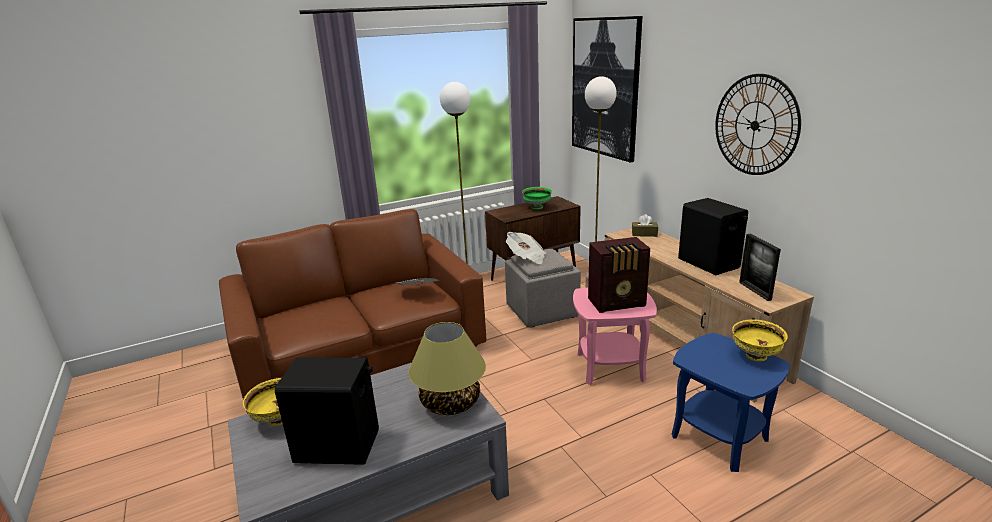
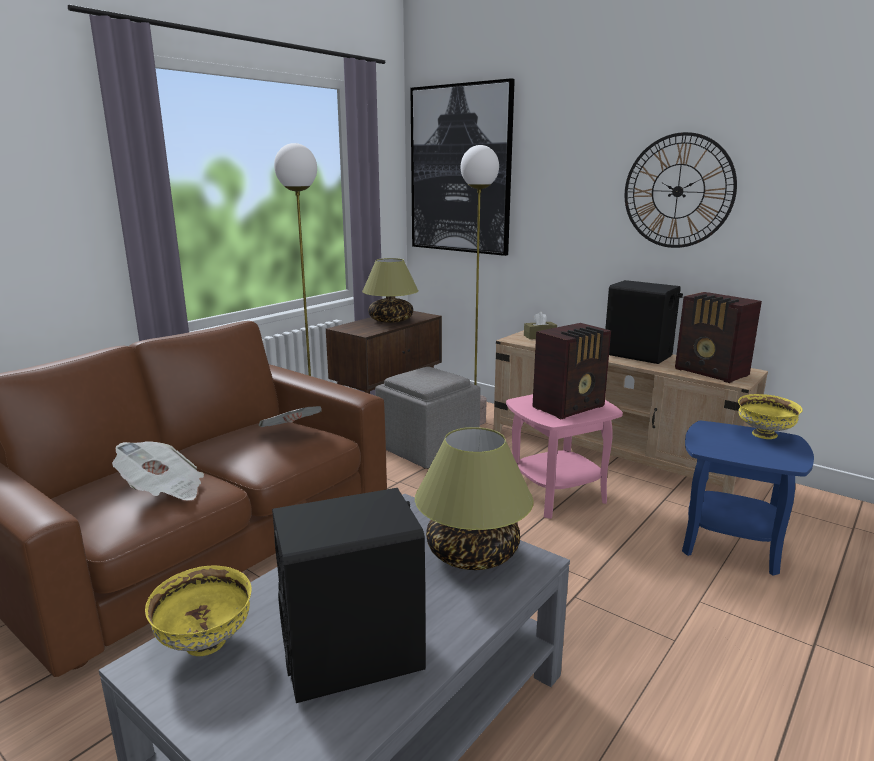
camera: 25 degrees left, 5 degrees down
(526, 258) = (408, 378): newspaper -> newspaper (163, 490)
(537, 207) = (391, 320): green bowl -> table lamp
(755, 291) = (712, 373): picture frame -> radio

